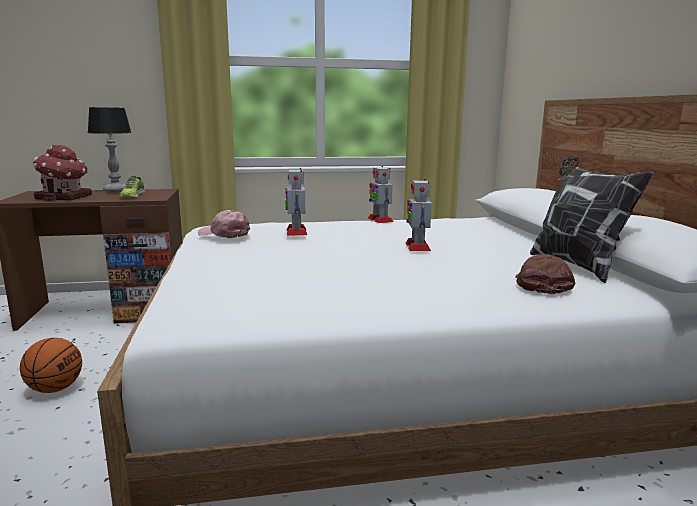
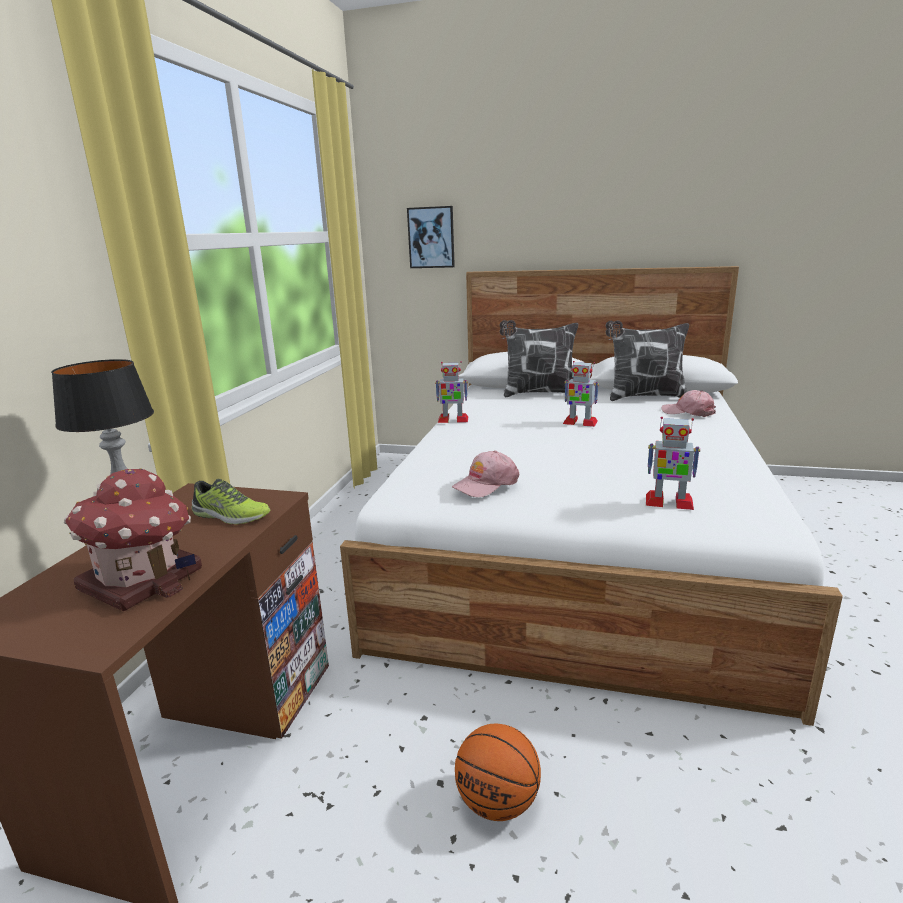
camera: 65 degrees left, 5 degrees up
(296, 231) = (509, 451): toy robot -> toy robot (668, 502)
(507, 232) = (538, 393): none -> pillow
(538, 65) = (431, 237): none -> picture
(541, 284) = (688, 412): brown cap -> pink cap

